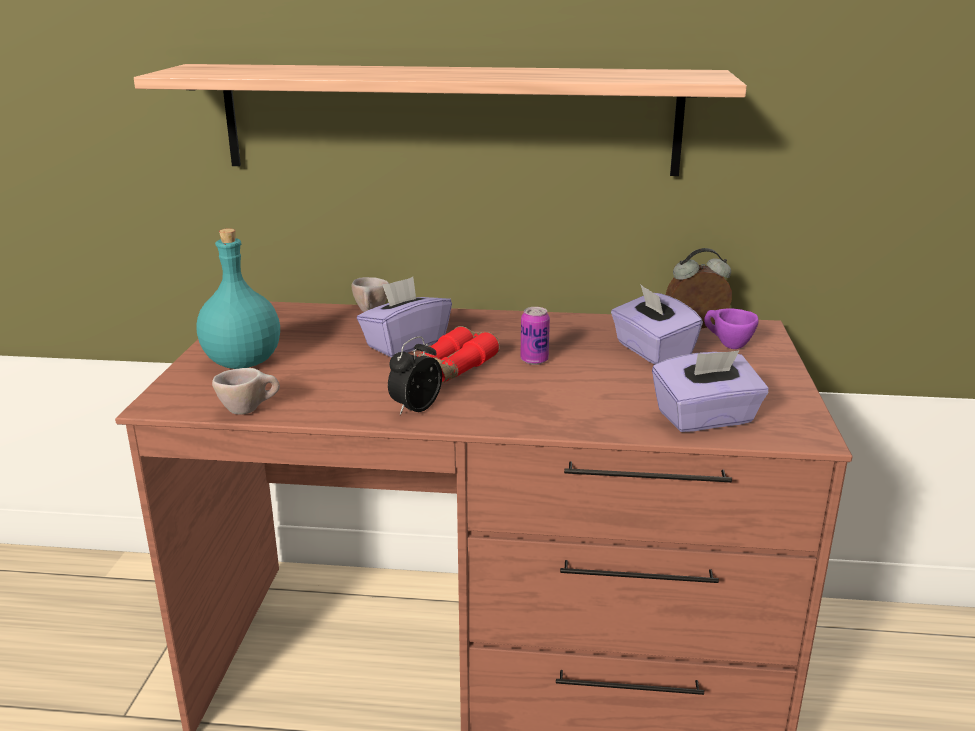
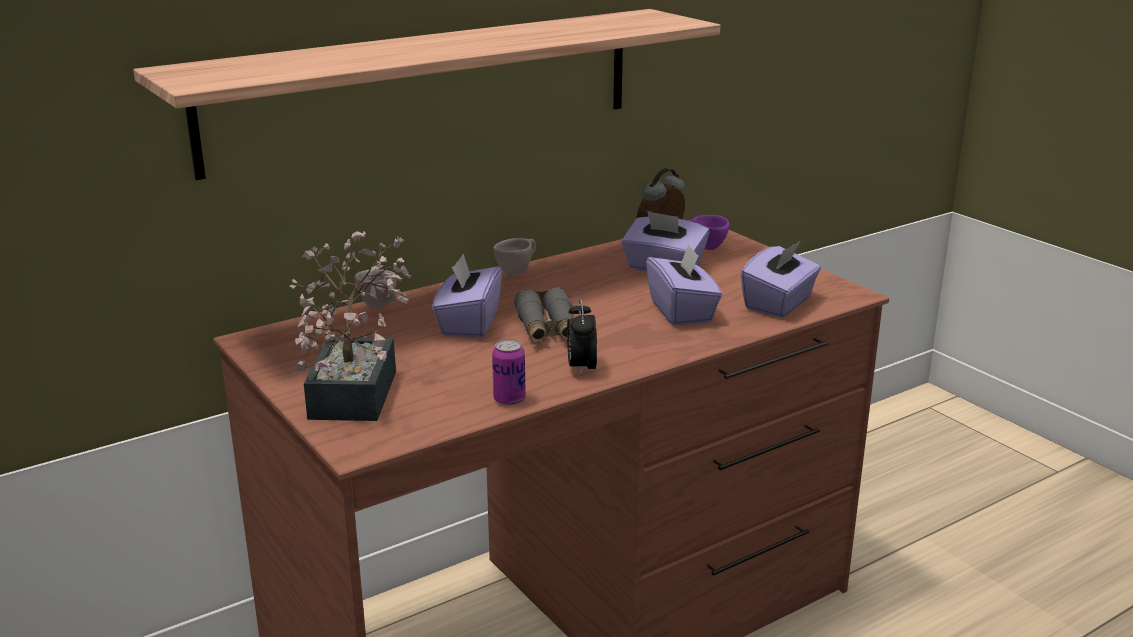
camera: 40 degrees left, 0 degrees up
(243, 363) = (358, 388): turquoise bottle -> potted plant
(249, 410) = (451, 420): beige cup -> beige cup (517, 272)
(452, 368) = (547, 329): red binoculars -> grey binoculars
(534, 360) = (596, 302): can -> can (509, 399)
(595, 393) = (682, 311): none -> purple tissue box

